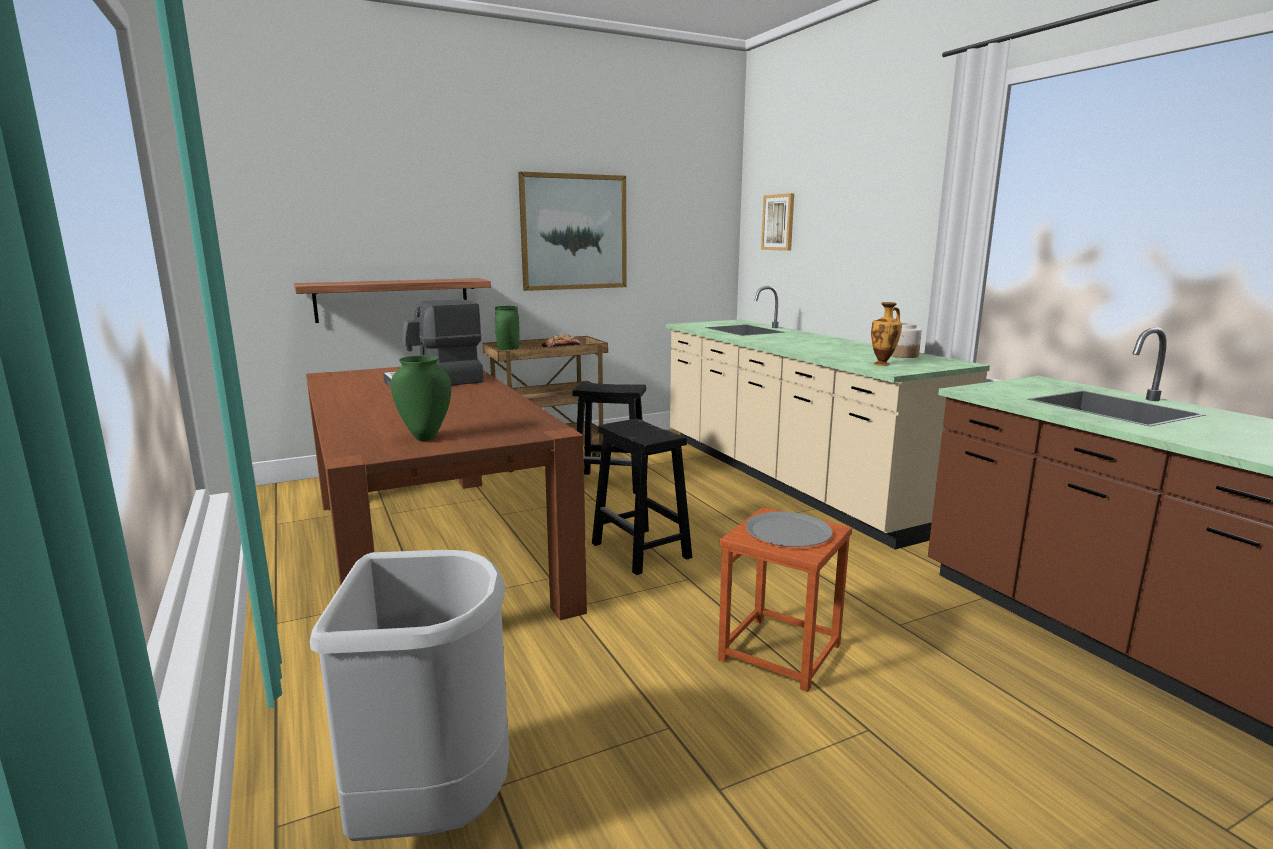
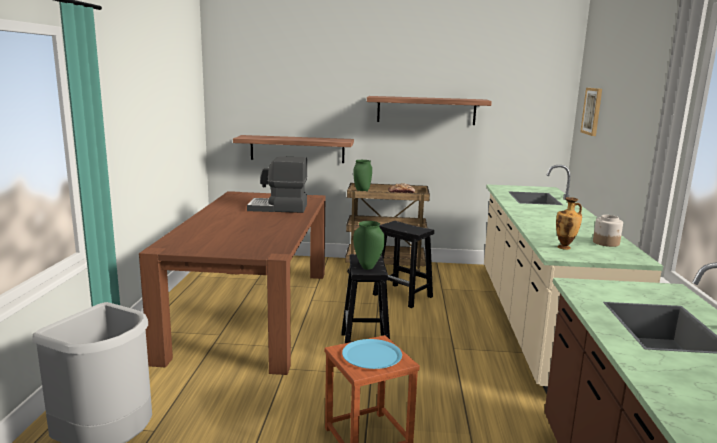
camera: 30 degrees right, 0 degrees up
(425, 438) = (208, 245): green vase -> green vase (367, 267)
(574, 232) = (426, 110): picture -> shelf
(788, 531) = (372, 355): grey plate -> blue plate

